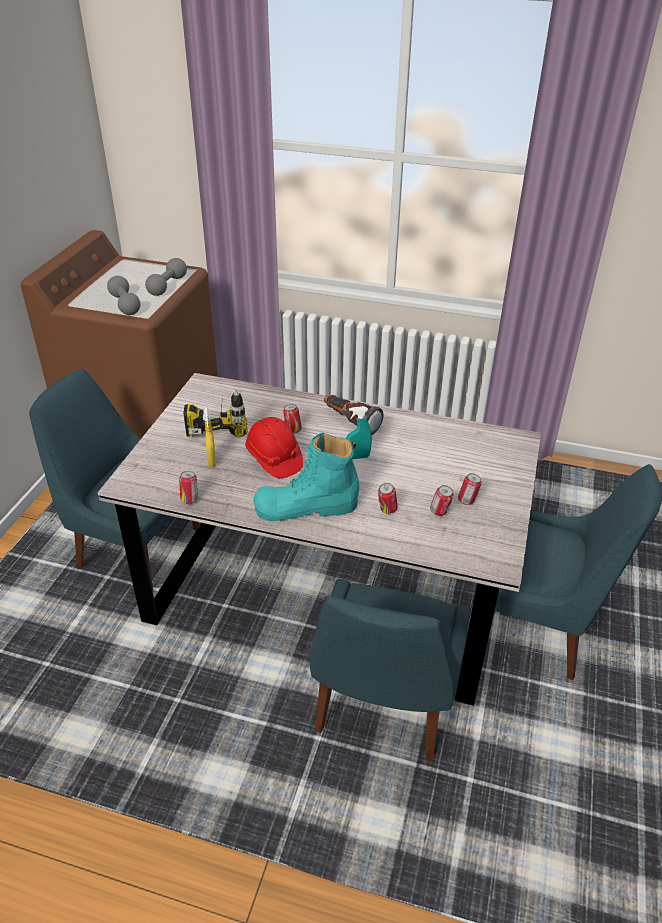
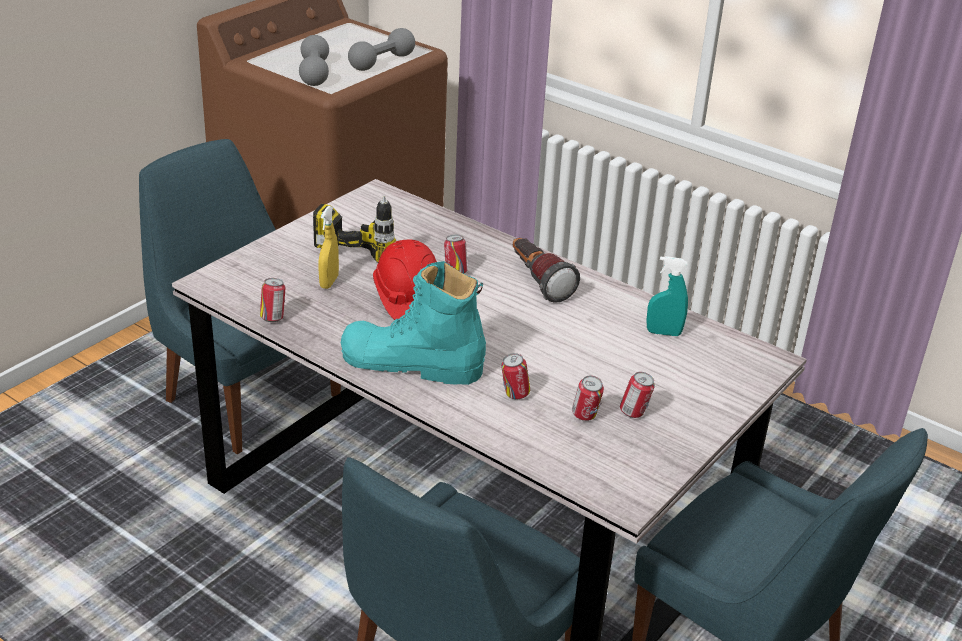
camera: 20 degrees right, 5 degrees down
(357, 457) = (519, 324): turquoise spray bottle -> turquoise spray bottle (663, 333)

